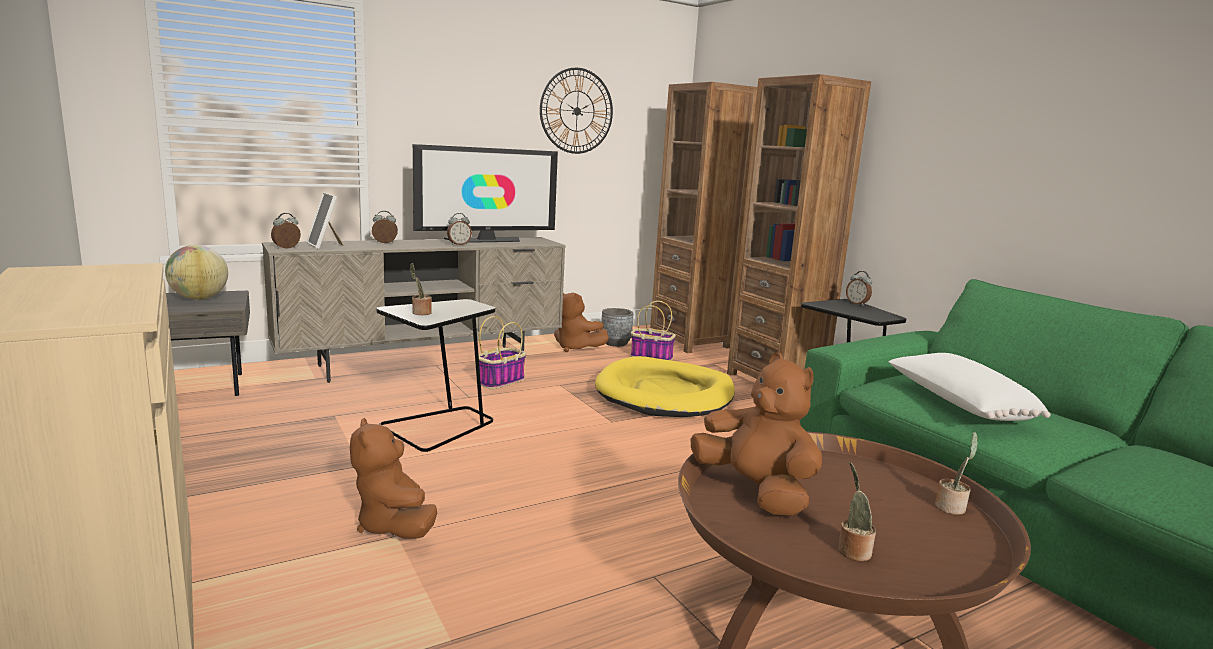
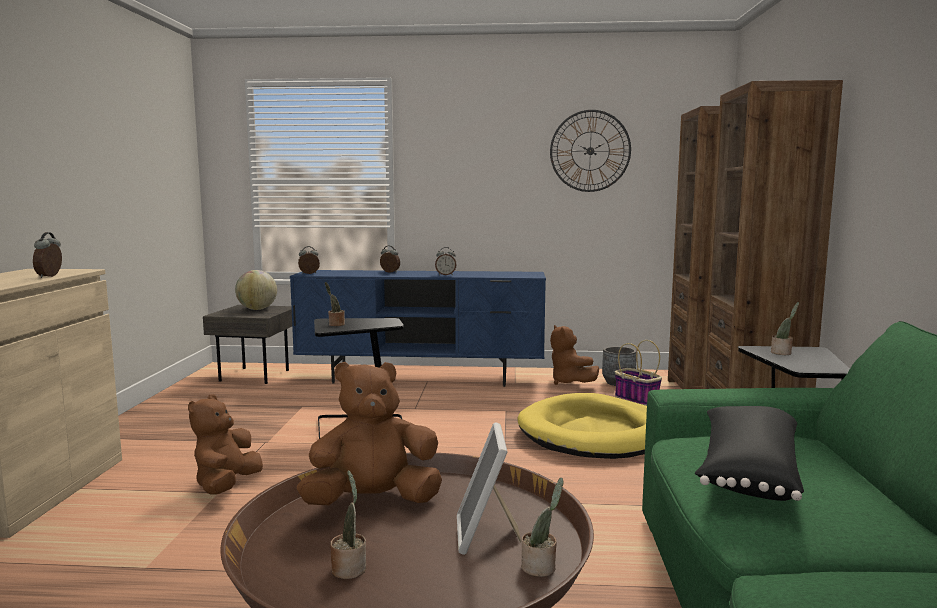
camera: 35 degrees right, 5 degrees down
(325, 246) = (340, 273): picture frame -> picture frame (485, 535)
(426, 363) = (422, 378): beige tv stand -> blue tv stand
(486, 240) = (481, 272): television -> none
(501, 381) = (459, 400): basket -> none
(755, 491) = (373, 501): brown plush toy -> brown plush toy turned 105 degrees counterclockwise
(839, 306) = (782, 353): none -> potted plant
(857, 304) = (819, 353): alarm clock -> alarm clock (50, 276)
(957, 404) = (746, 472): white pillow -> black pillow

